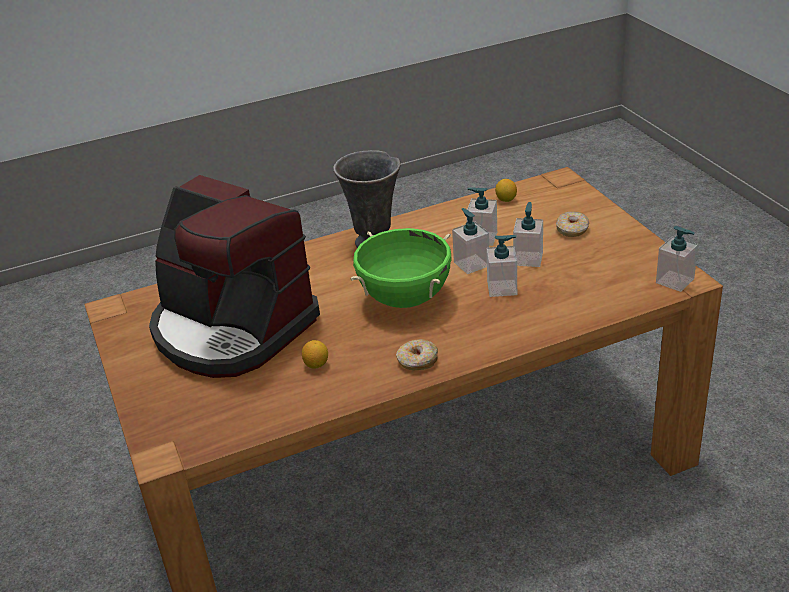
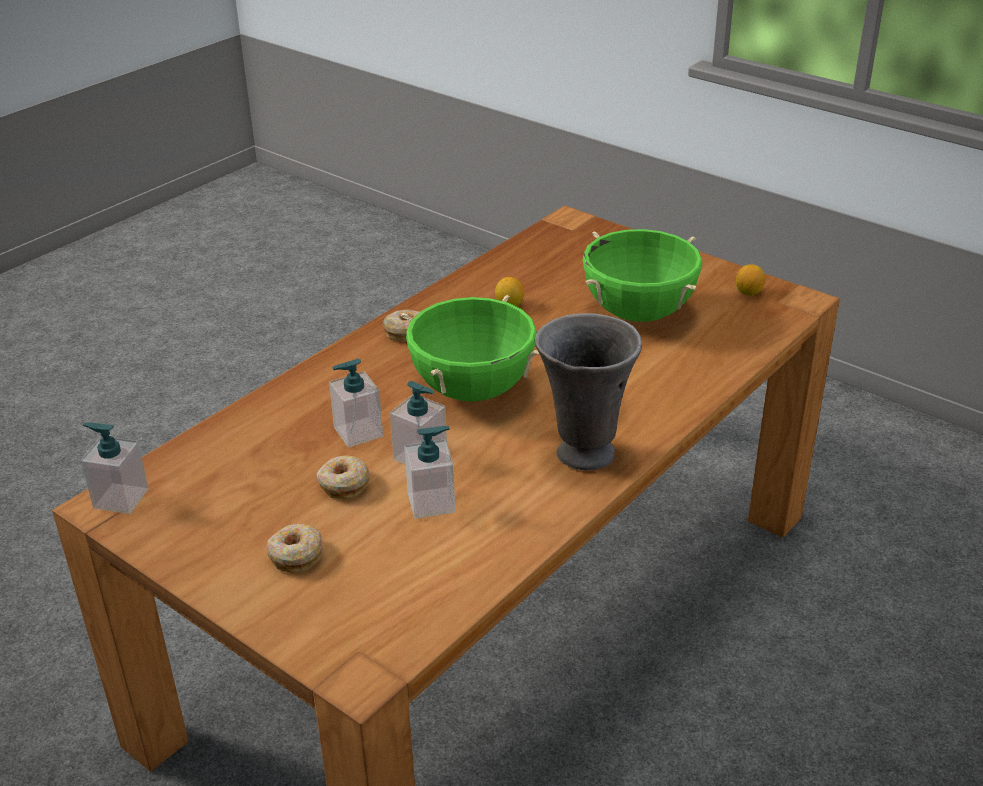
camera: 150 degrees right, 0 degrees up
(231, 329) = (638, 313): coffee machine -> green cooking pot
(506, 200) = (438, 593): lemon -> lemon (748, 292)
(528, 259) = (343, 484): soap dispenser -> donut

